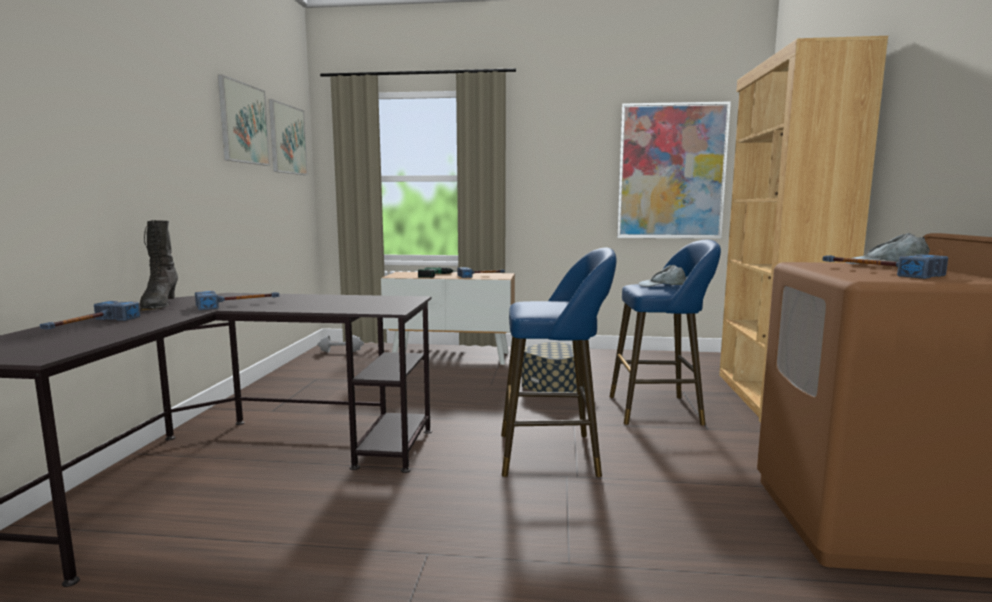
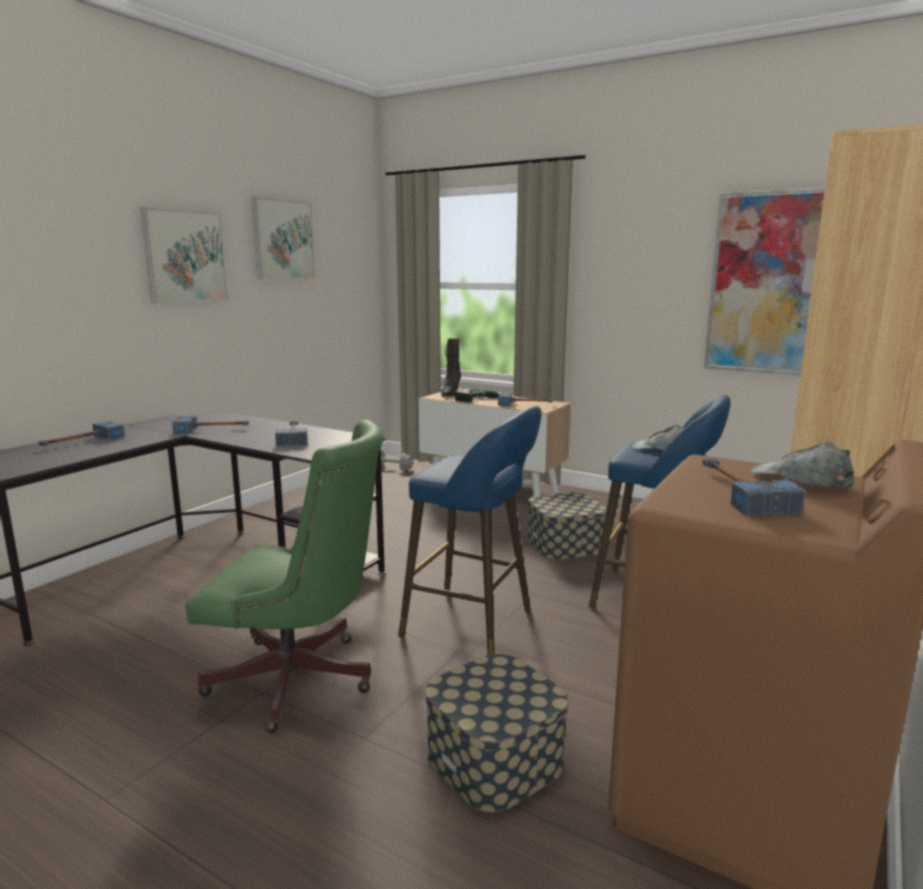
camera: 25 degrees right, 5 degrees up
(159, 305) = (157, 424): black boot -> black boot (450, 394)
(287, 139) = (344, 247): picture -> picture (185, 256)
(341, 302) = (293, 436): none -> hammer
(456, 534) = (301, 681): none -> green office chair
(690, 546) = (494, 759): none -> storage box

